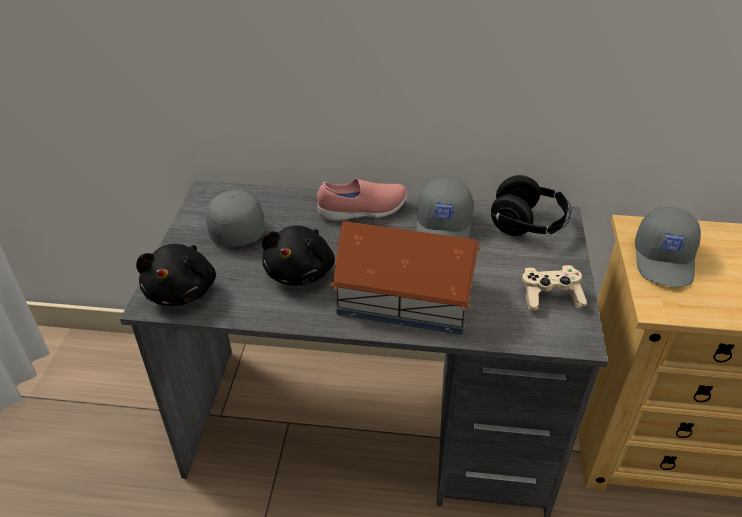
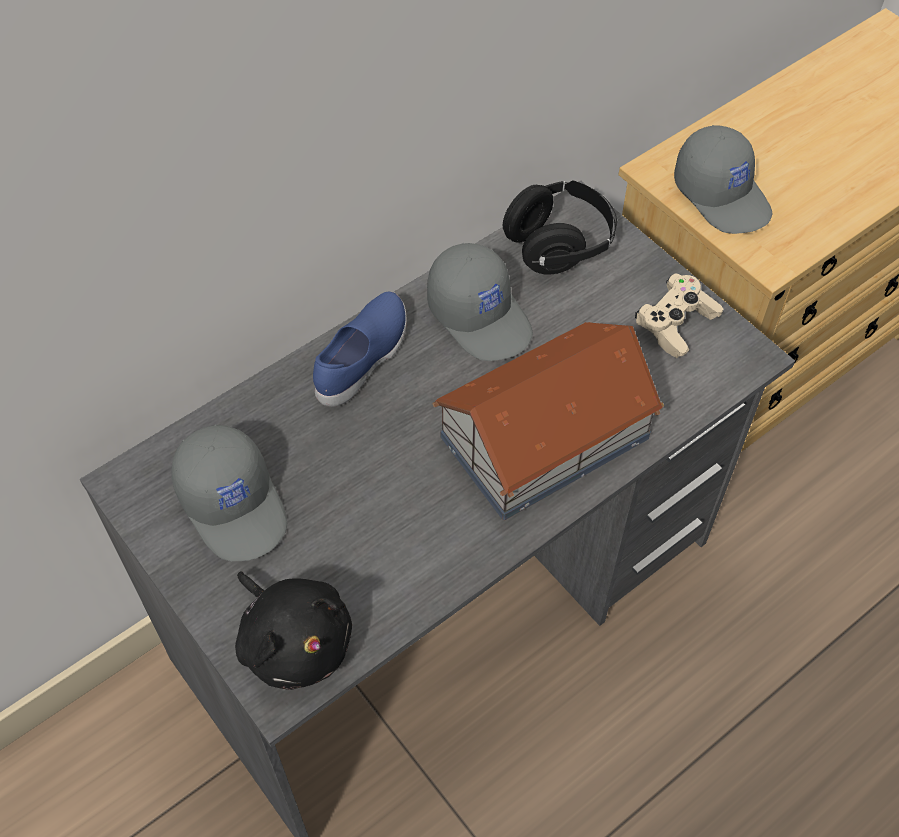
camera: 45 degrees left, 15 degrees up
(234, 226) = (235, 504): grey cap -> grey cap turned 150 degrees counterclockwise
(301, 271) = (398, 499): black plush toy -> none
(363, 211) = (364, 360): pink shoe -> blue shoe

